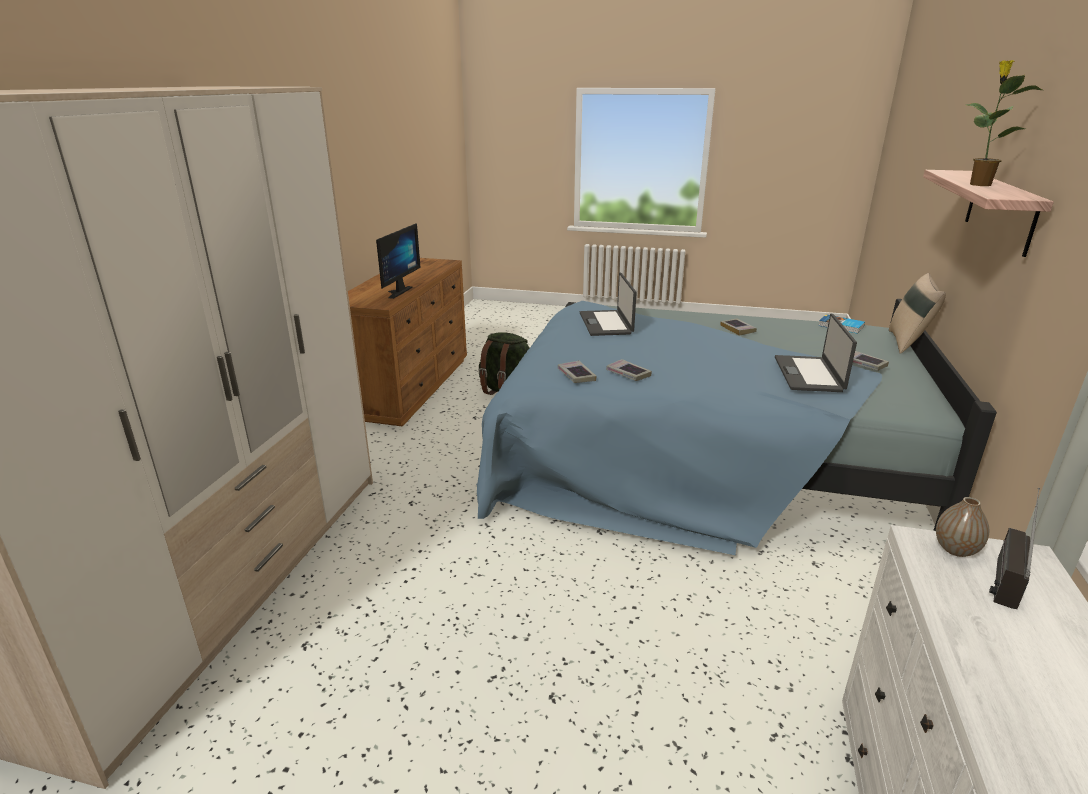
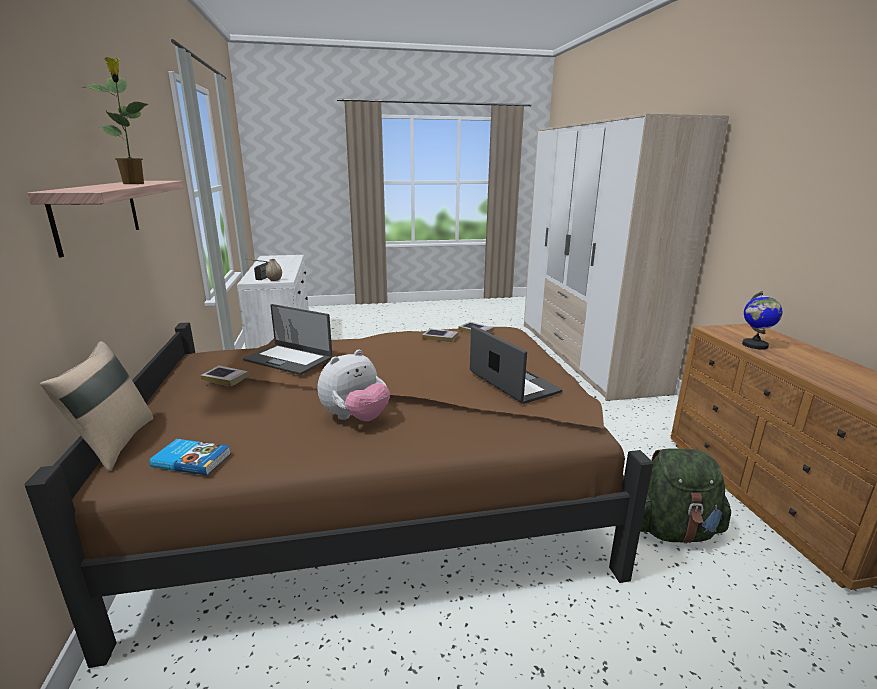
camera: 155 degrees right, 5 degrees down
(396, 292) = (754, 345): monitor -> globe
(701, 457) = (383, 485): blue bed -> brown bed
(737, 329) = (355, 418): book -> plush toy
(809, 374) = (289, 359): laptop -> laptop turned 135 degrees clockwise

